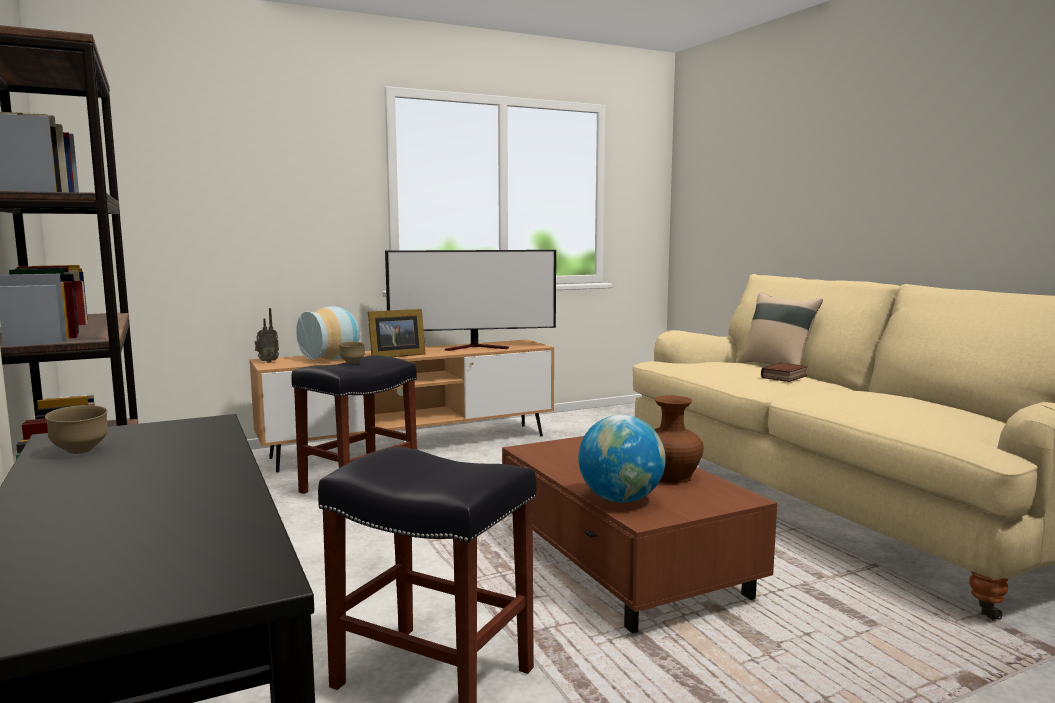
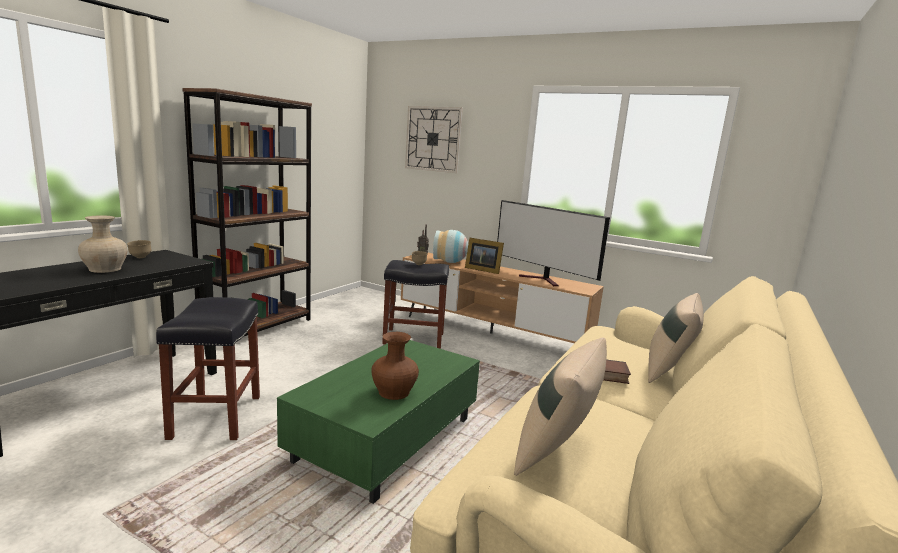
camera: 55 degrees right, 5 degrees up
(145, 477) = (105, 269): none -> beige vase
(217, 165) = (433, 139): none -> wall clock
(620, 499) = (331, 384): globe -> none
(623, 565) = (385, 440): brown coffee table -> green coffee table
(930, 412) = (556, 453): none -> beige pillow

